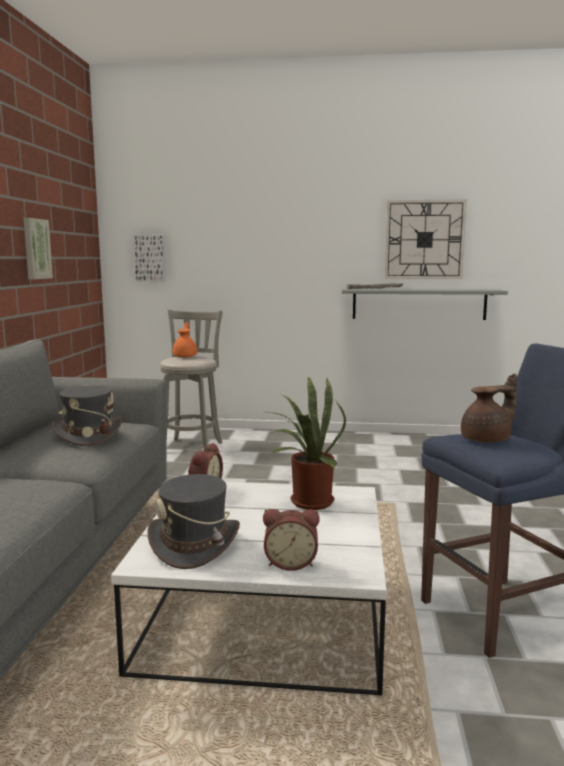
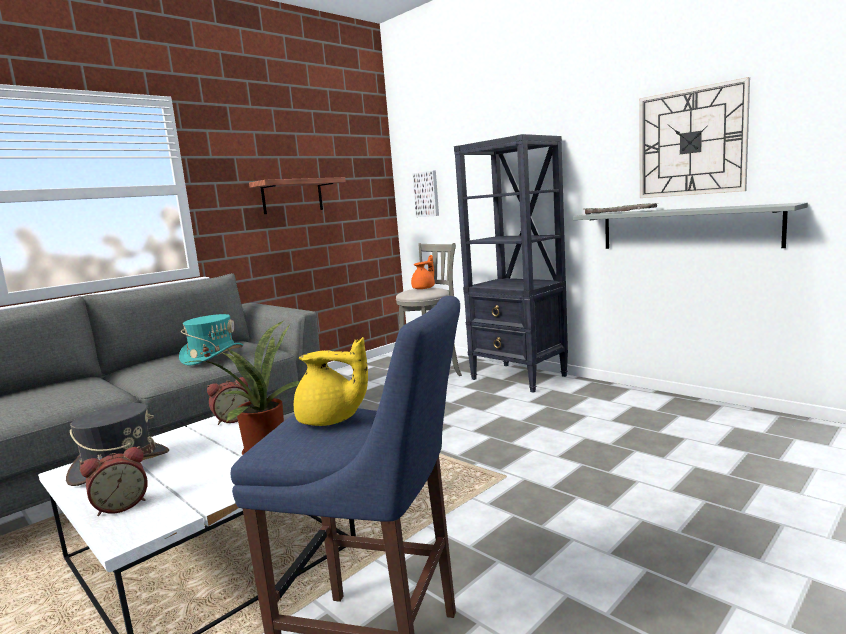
camera: 40 degrees right, 0 degrees up
(35, 249) = (292, 196): picture -> shelf
(88, 435) = (212, 356): grey hat -> turquoise hat
(277, 437) = (519, 378): none -> black bookcase
(291, 563) = (121, 505): alarm clock -> alarm clock turned 75 degrees counterclockwise
(487, 440) = (331, 421): brown teapot -> yellow teapot

